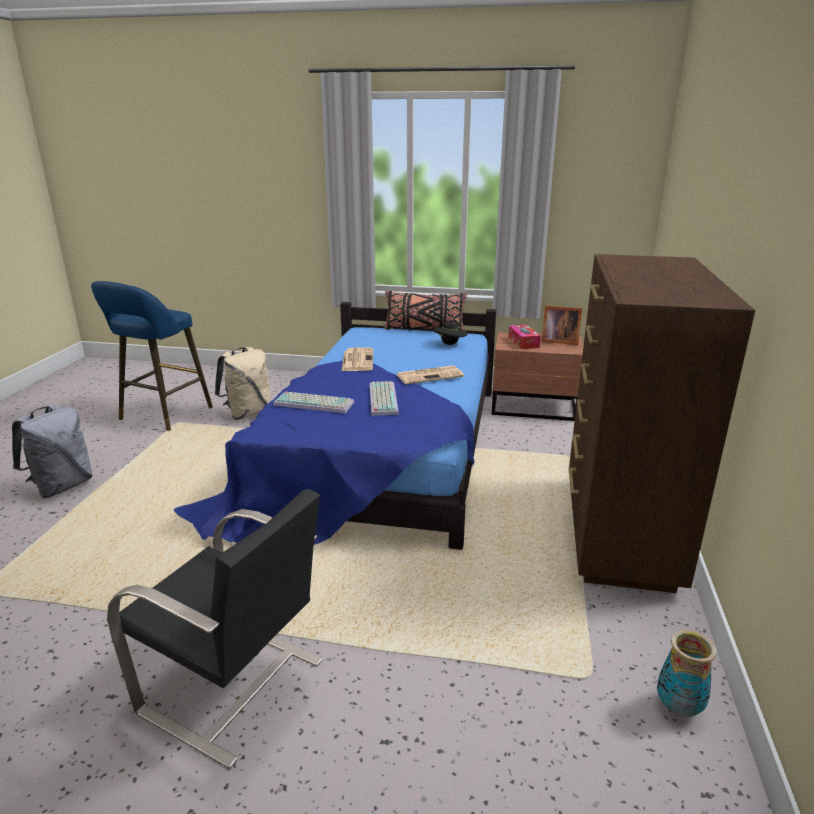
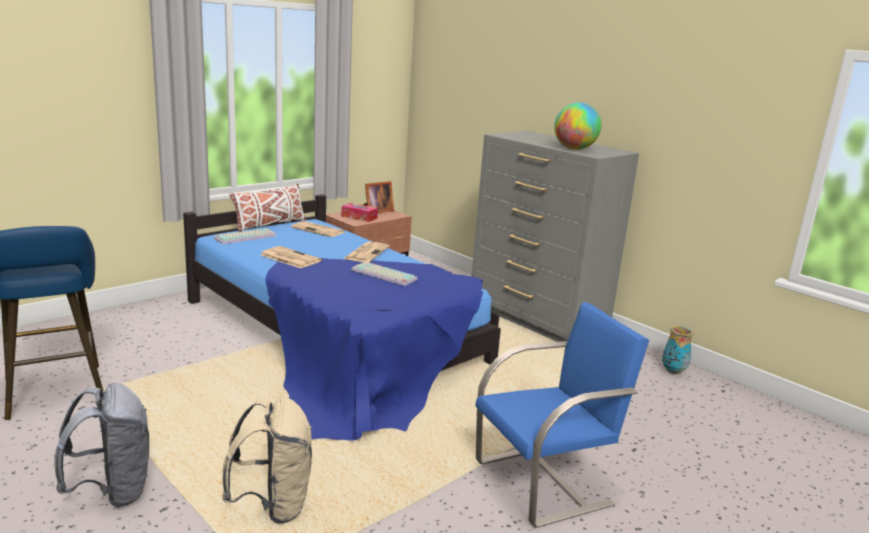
camera: 55 degrees left, 5 degrees down
(235, 687) = (545, 482): black chair -> blue chair
(248, 413) = (153, 356): beige backpack -> beige backpack (273, 505)
(315, 403) = (353, 291): keyboard -> keyboard (245, 237)
(424, 329) = (269, 224): black pillow -> white pillow
(450, 344) = (319, 230): black hat -> newspaper
(617, 533) = (536, 320): brown dresser -> grey dresser
(643, 286) = (574, 149): none -> globe

